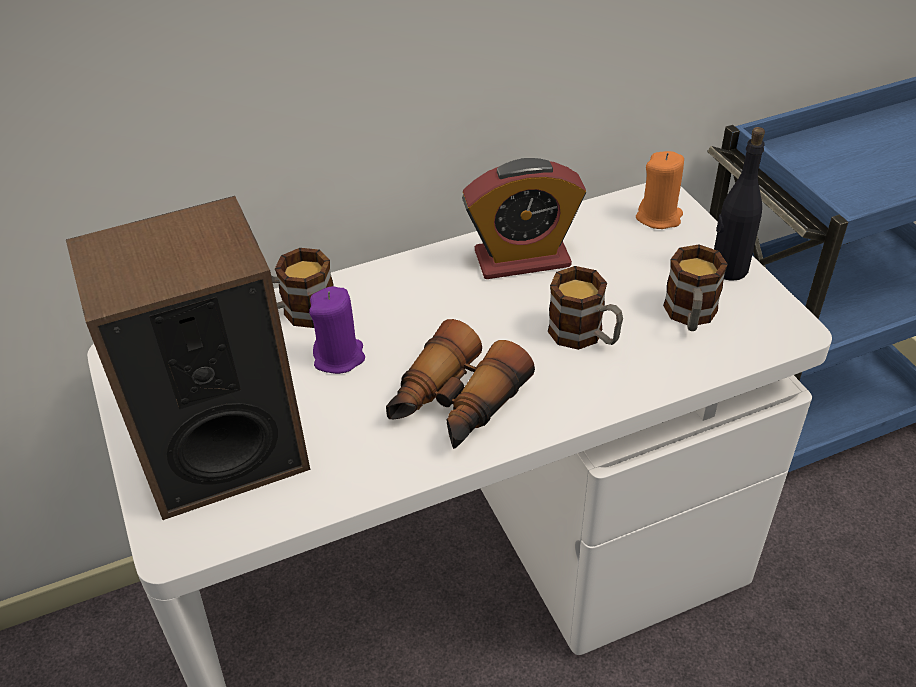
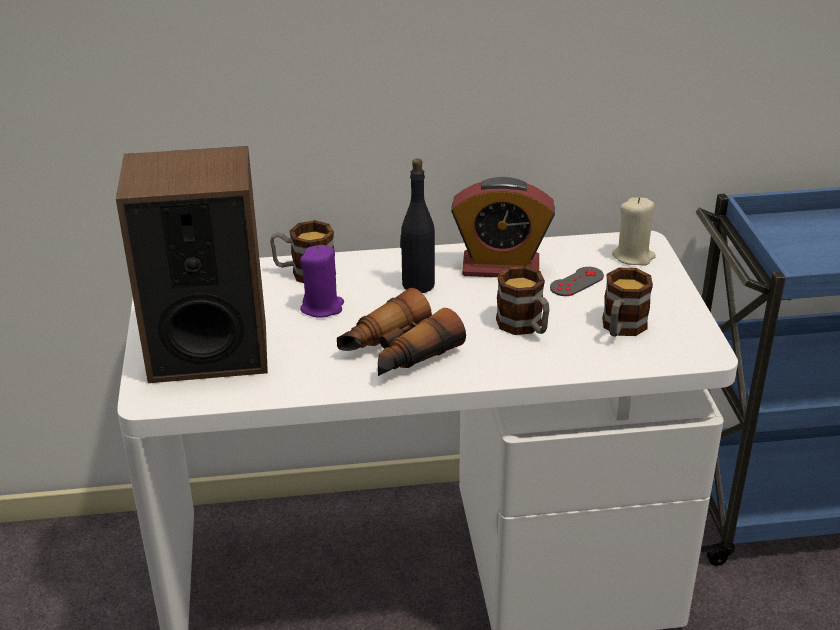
camera: 15 degrees right, 10 degrees down
(614, 262) = (576, 282): none -> grey game controller
(659, 217) = (633, 256): orange candle -> beige candle
(728, 269) = (673, 302): black bottle -> black bottle (418, 285)

